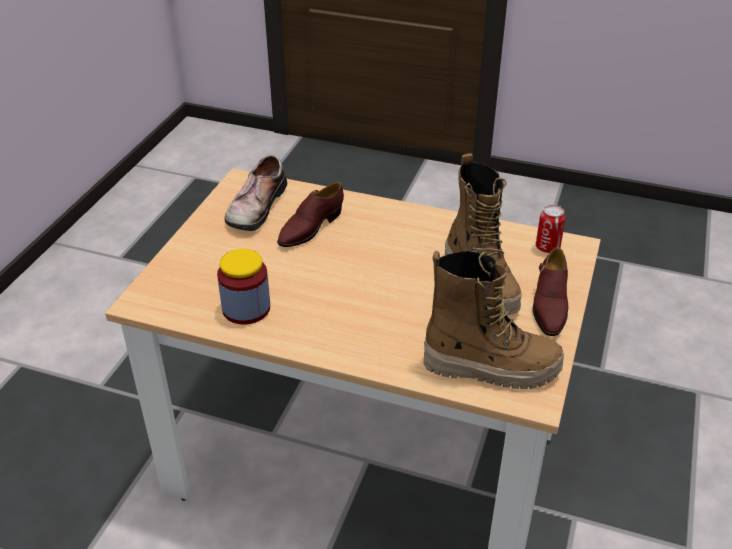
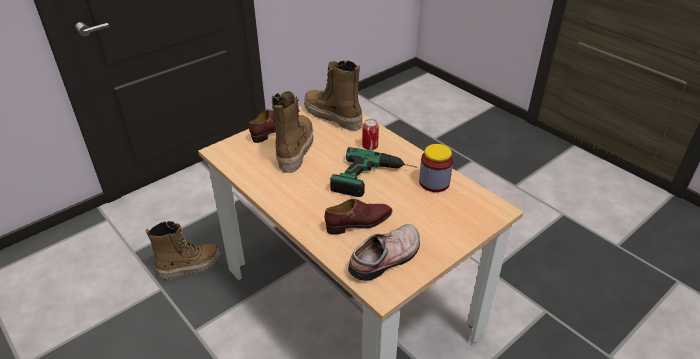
camera: 150 degrees left, 0 degrees up
(332, 284) = (374, 179): none -> power drill
(547, 247) = (233, 155): can -> can (370, 146)
(607, 407) = (190, 266): none -> boot

